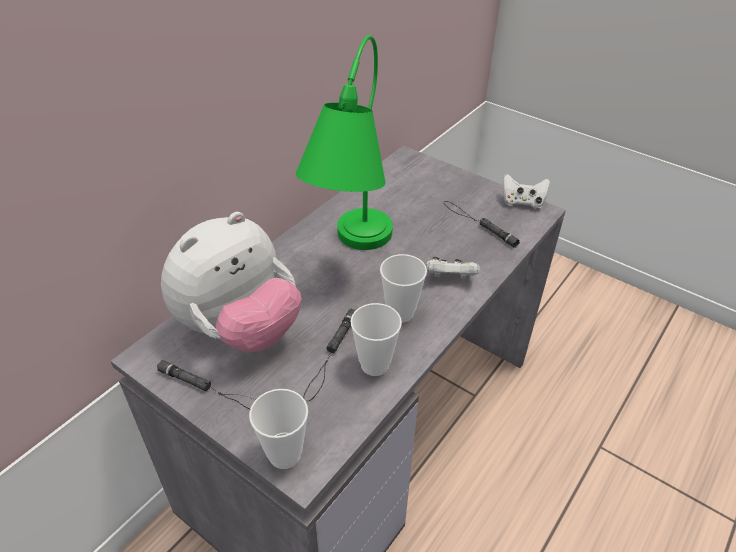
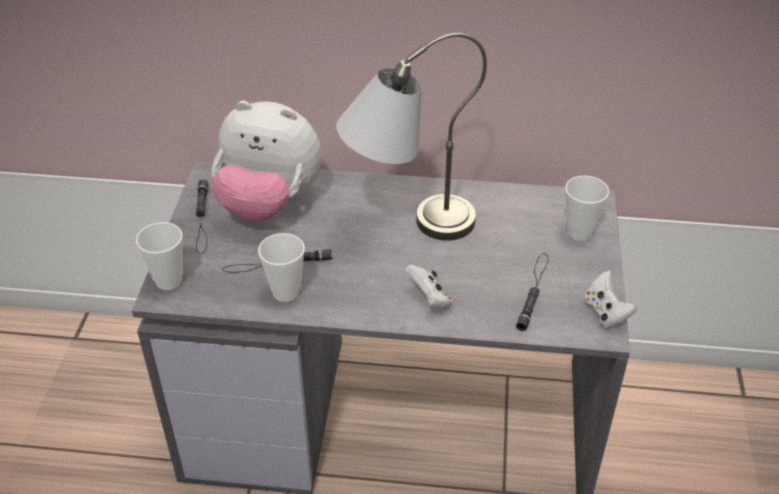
camera: 60 degrees right, 0 degrees up
(351, 255) = (405, 225): green table lamp -> grey table lamp
(400, 313) = (357, 284): cup -> cup (579, 232)

